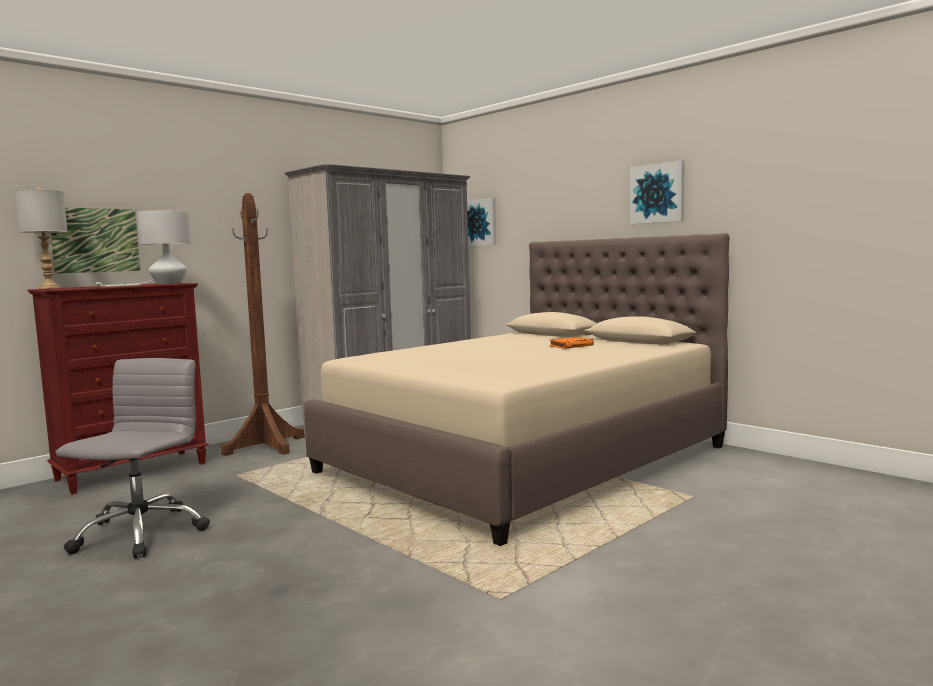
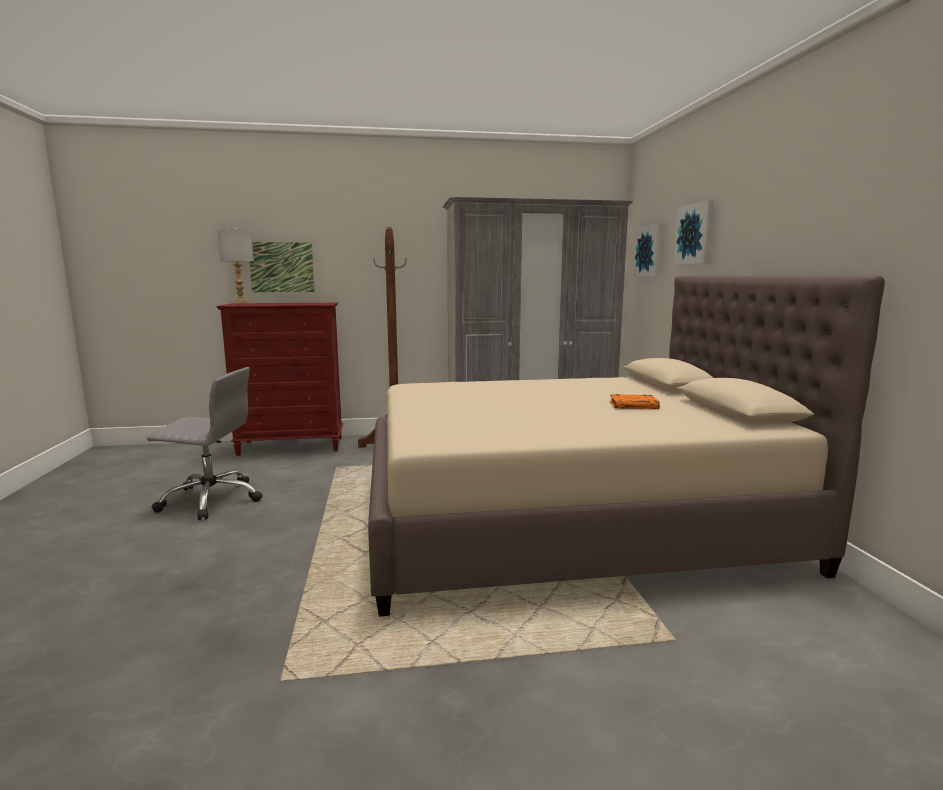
camera: 35 degrees right, 5 degrees up
(140, 533) = (212, 500): grey office chair -> grey office chair turned 45 degrees clockwise
(150, 284) = (305, 304): white table lamp -> none
(657, 193) = (810, 215): picture -> picture (694, 234)

